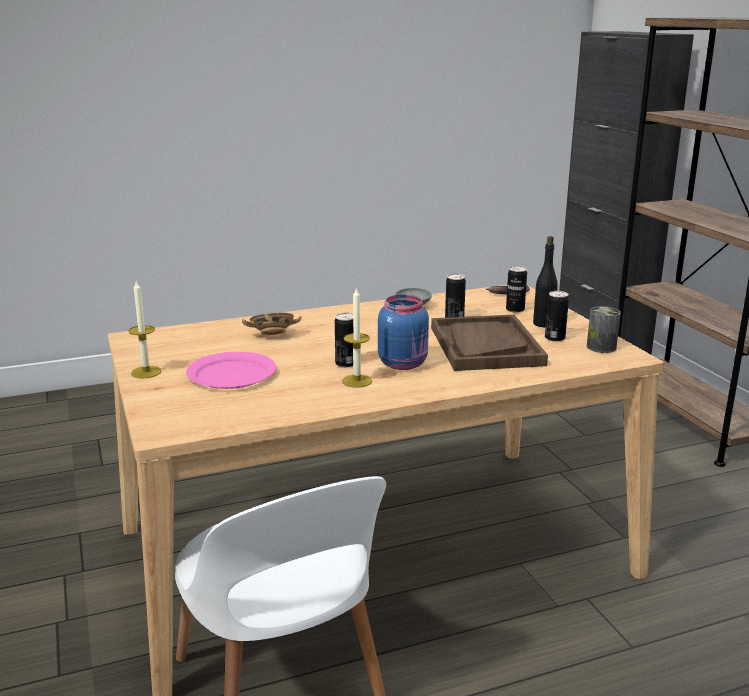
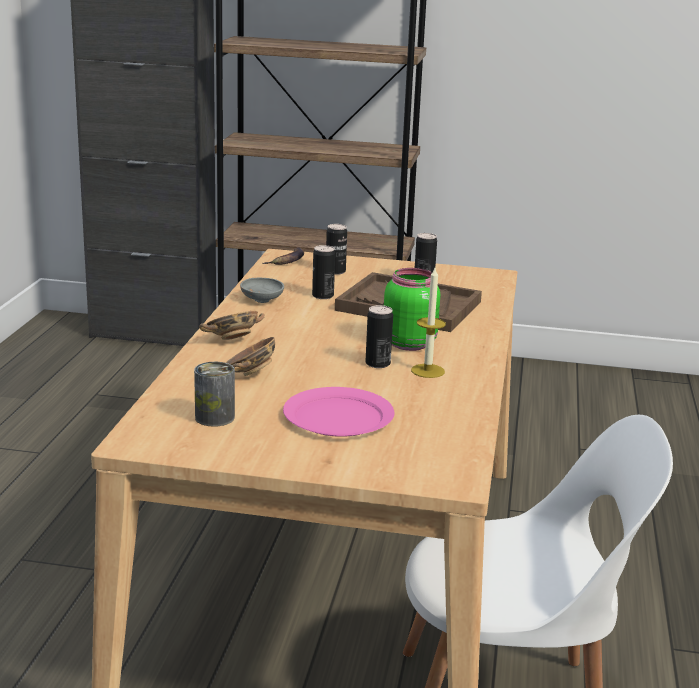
camera: 60 degrees left, 0 degrees up
(146, 372) = (270, 457): candle -> none
(324, 317) = (232, 340): none -> bowl
(404, 363) = (409, 343): blue jar -> green jar
(543, 324) = (385, 274): black bottle -> none
(601, 347) = (464, 275): can -> can (214, 417)

